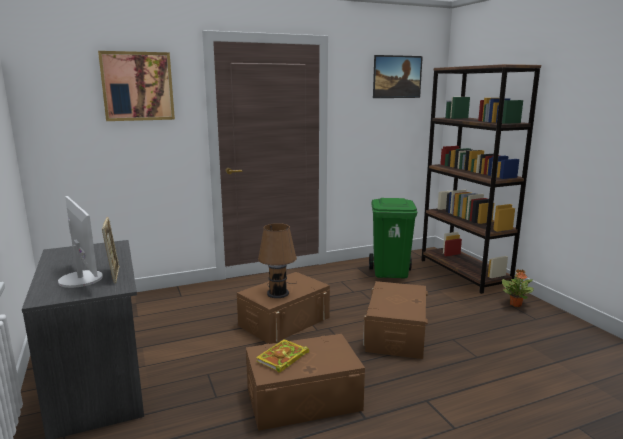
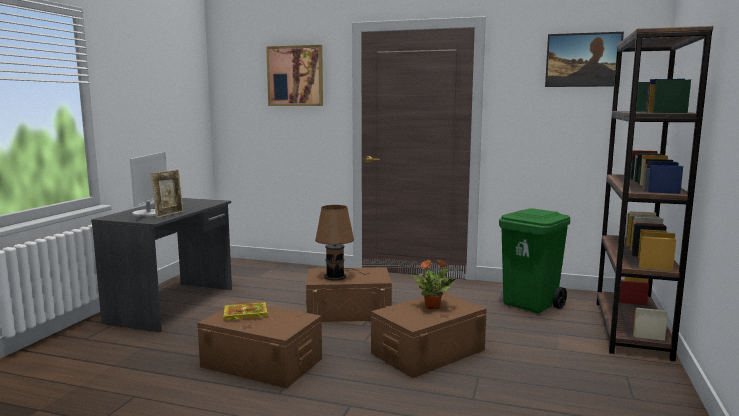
camera: 40 degrees right, 5 degrees down
(515, 304) = (636, 377): potted plant -> potted plant (433, 307)

